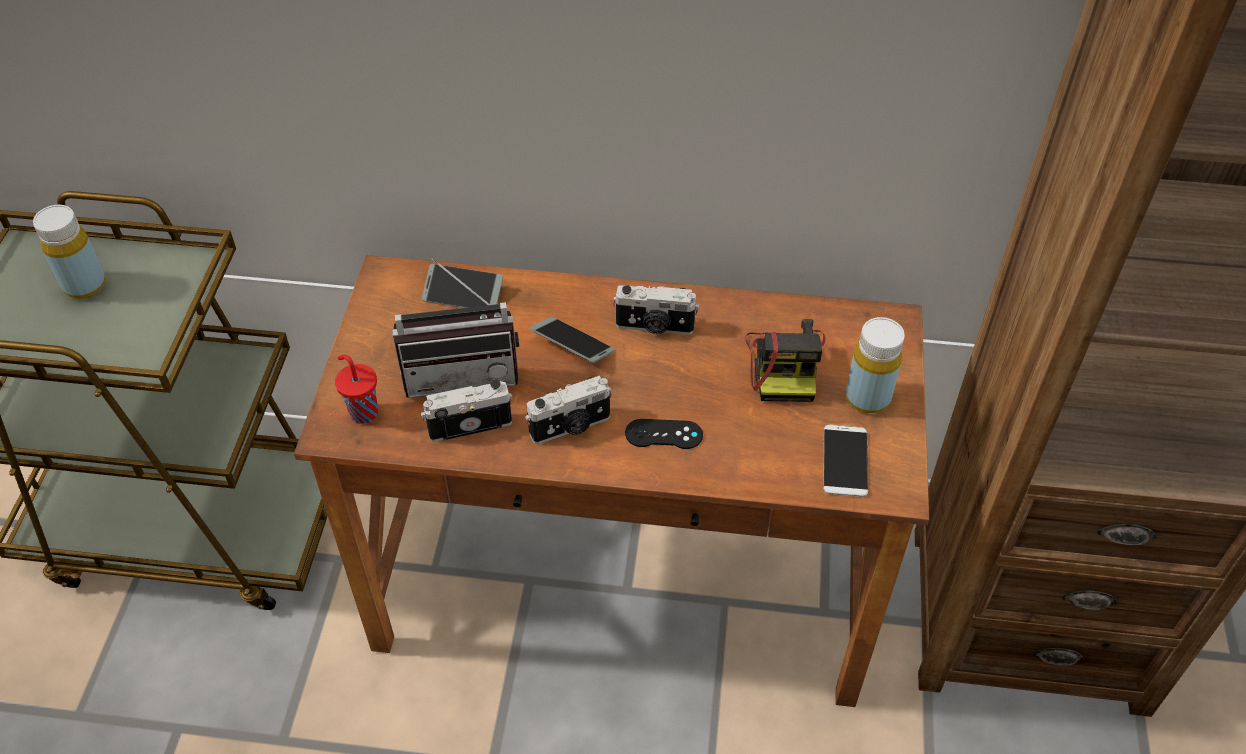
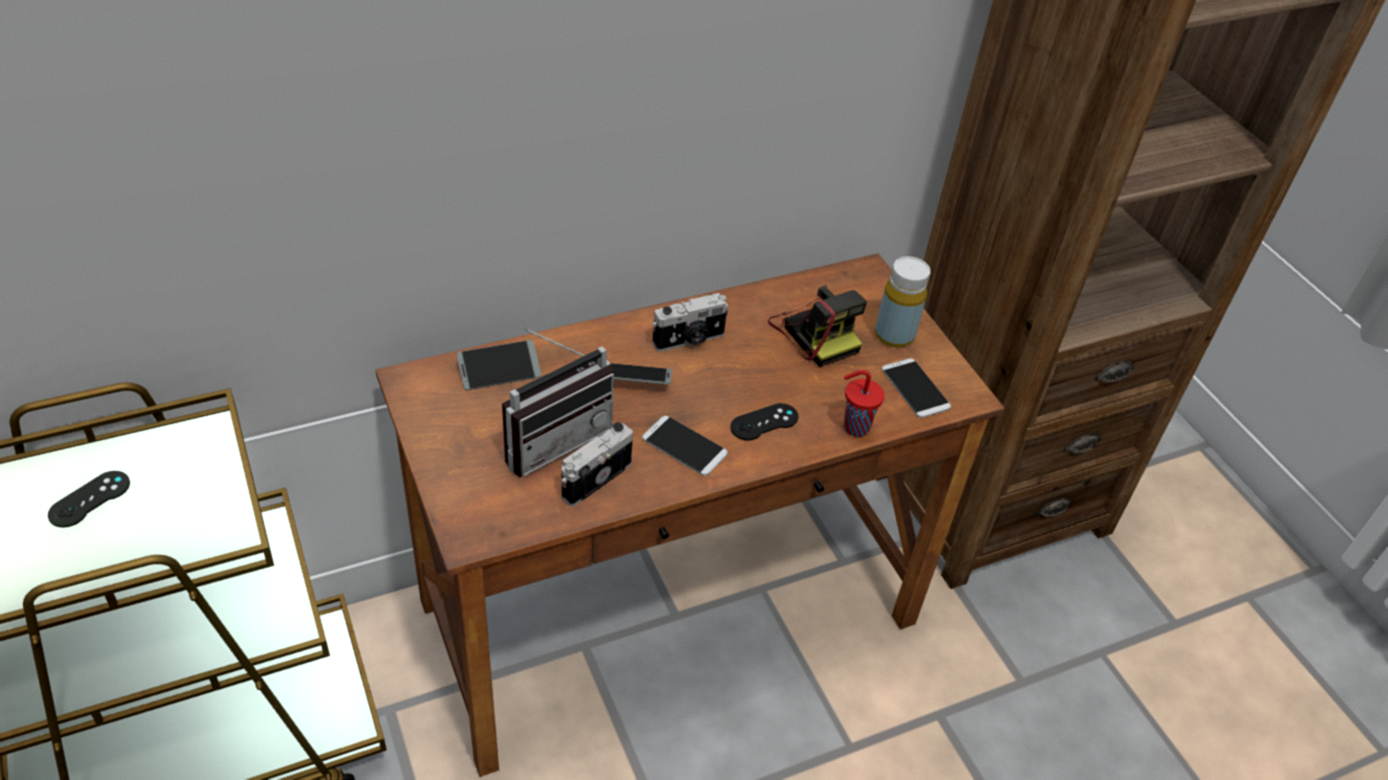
camera: 35 degrees left, 5 degrees down
(84, 285) = (89, 499): yellow bottle -> black game controller
(363, 412) = (486, 507): red cup -> red cup (854, 427)
(571, 427) = (684, 446): camera -> phone

